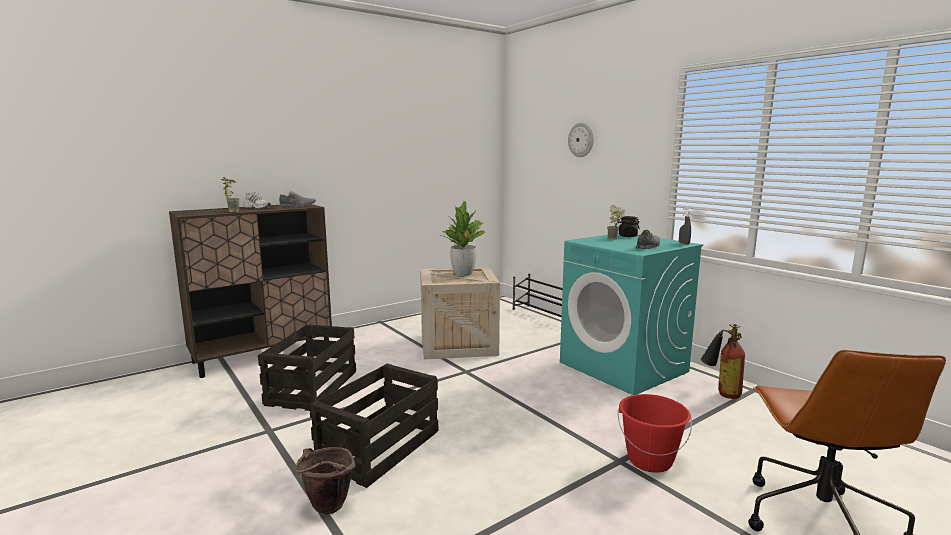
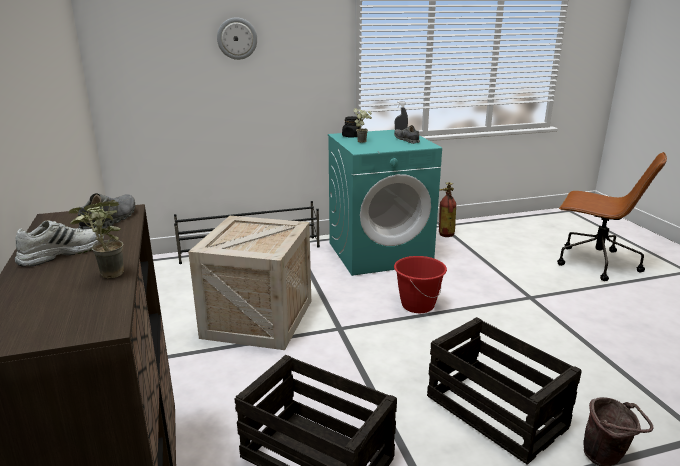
camera: 70 degrees left, 10 degrees up
(463, 274) = (247, 232): potted plant -> none
(650, 460) = (530, 287): red bucket -> red bucket (417, 305)

